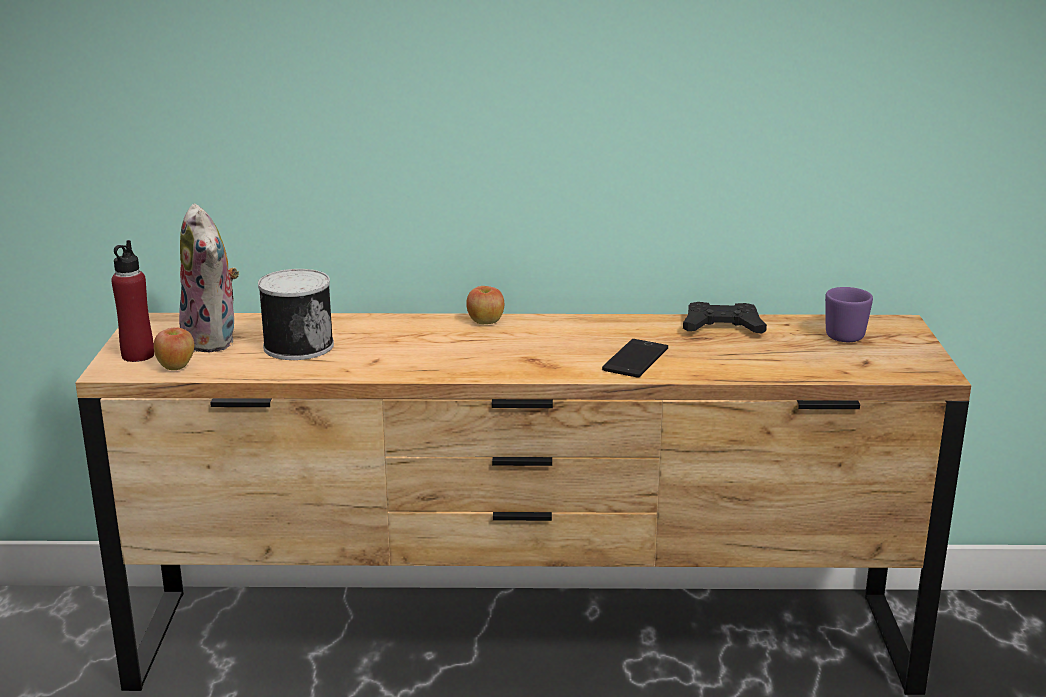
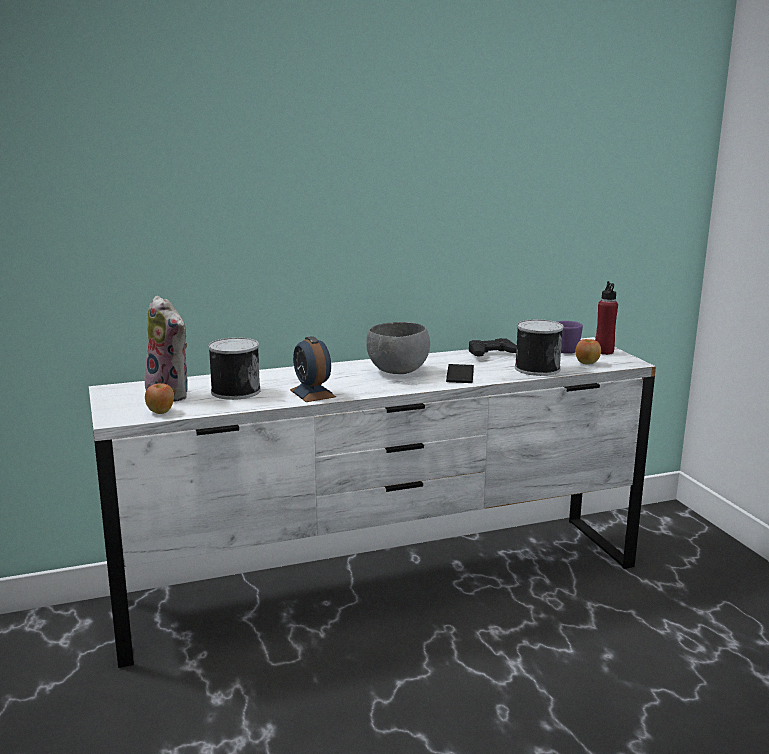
camera: 20 degrees left, 5 degrees down
(138, 355) = (124, 409): red bottle -> red bottle (604, 352)
(395, 364) = (312, 393): none -> alarm clock
(485, 322) = (346, 366): apple -> apple (587, 363)
(523, 642) = (382, 583): brown dresser -> white dresser
(547, 342) = (397, 372): none -> grey bowl
(764, 364) = (536, 368): none -> can

